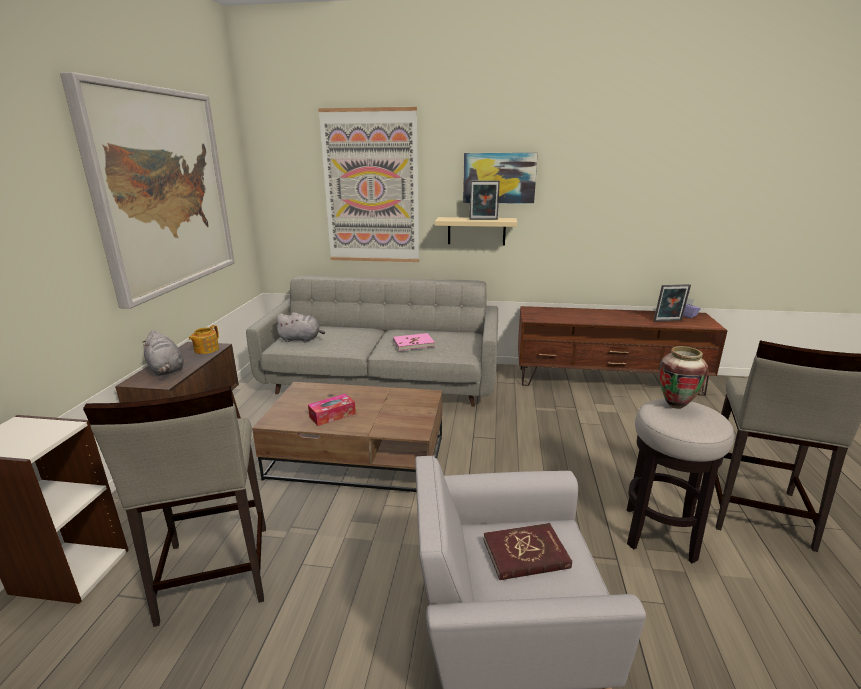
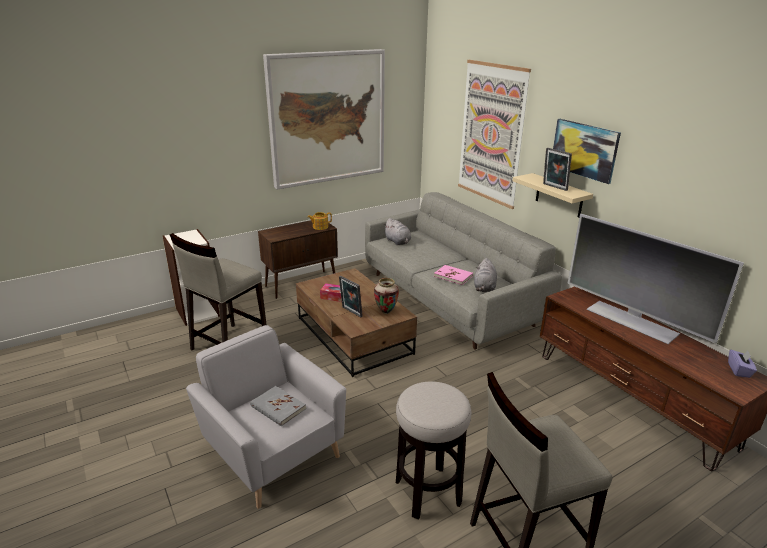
camera: 50 degrees right, 5 degrees up
(166, 370) = (286, 231): grey plush toy -> grey plush toy (484, 288)
(526, 554) = (278, 408): red book -> grey book
(593, 314) = (632, 321): none -> television
(668, 321) = (696, 364): picture frame -> picture frame (350, 312)
(675, 405) = (443, 393): vase -> vase (386, 311)

